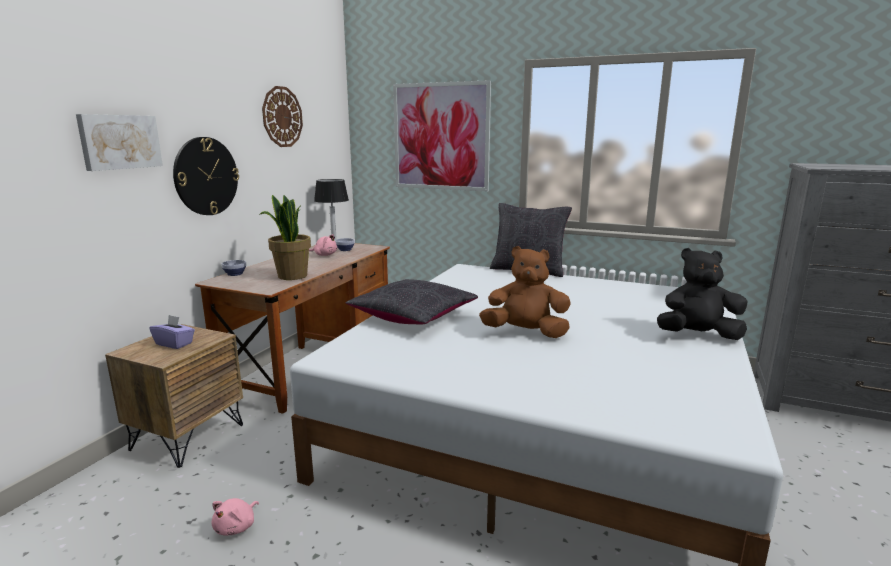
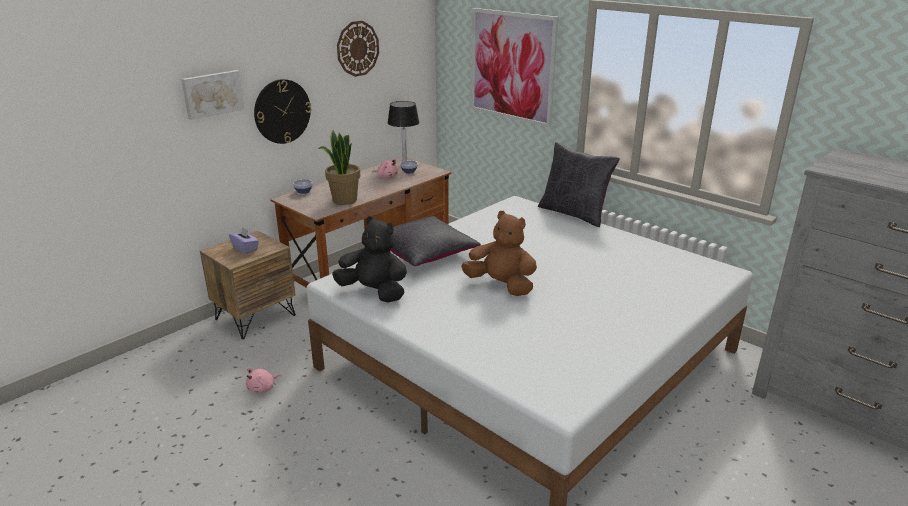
camera: 20 degrees right, 10 degrees up
(697, 335) = (651, 315): black plush toy -> black plush toy (374, 292)

